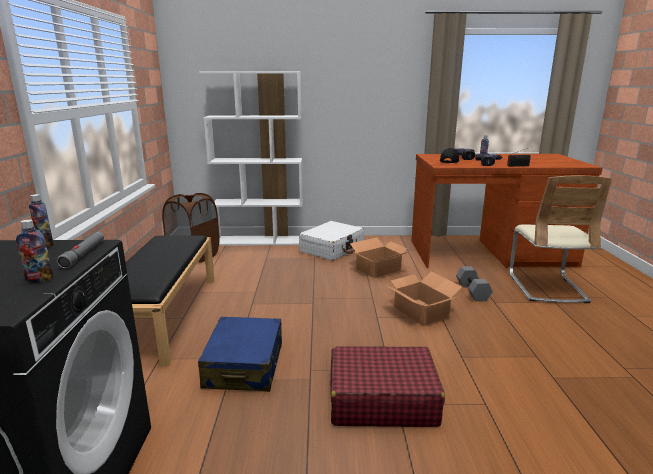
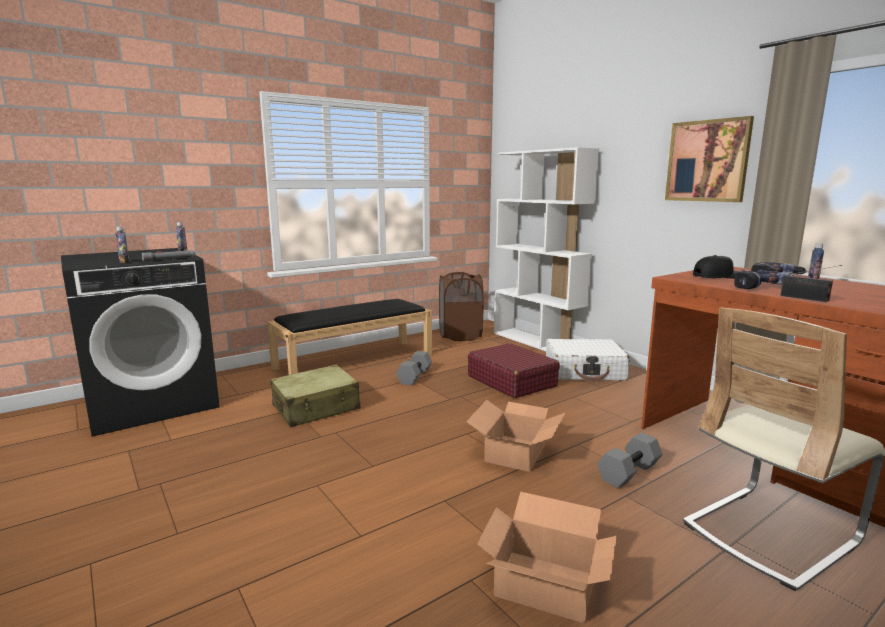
camera: 55 degrees right, 5 degrees down
(244, 365) = (316, 408): blue suitcase -> beige suitcase
(248, 301) = (414, 376): none -> grey dumbbell
(379, 269) = (581, 405): cardboard box -> cardboard box (546, 586)
(381, 399) = (319, 475): red suitcase -> red suitcase (511, 381)
(388, 84) = (707, 161): none -> picture

